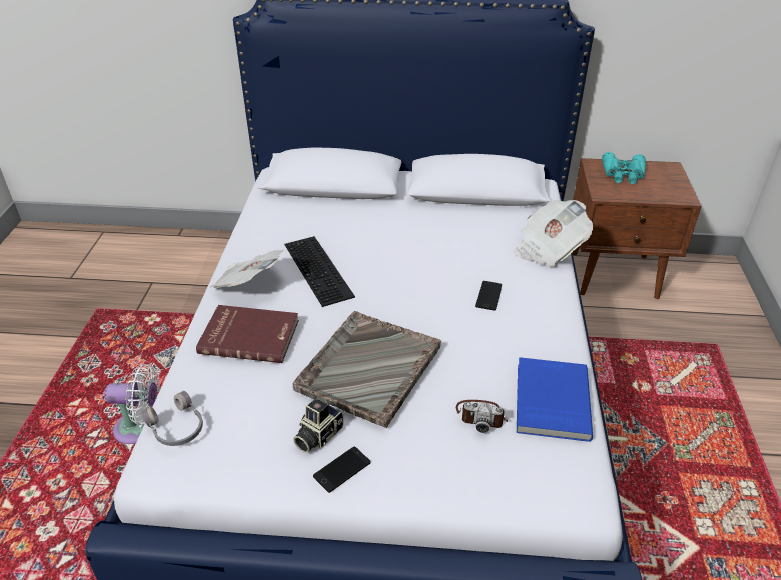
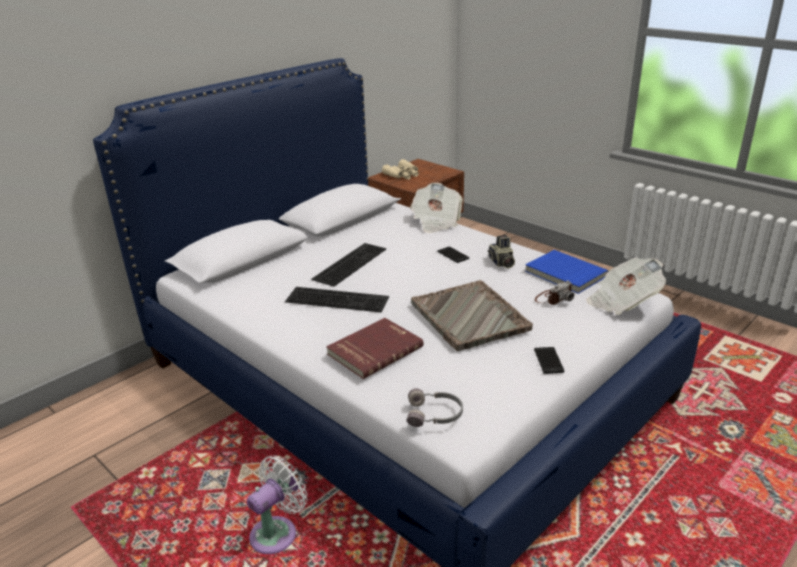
camera: 50 degrees left, 10 degrees down
(249, 284) = (308, 333): newspaper -> newspaper (622, 302)
(317, 436) = (509, 359): camera -> camera (501, 263)
(392, 241) = (349, 263): none -> keyboard
(623, 174) = (403, 174): turquoise binoculars -> beige binoculars

